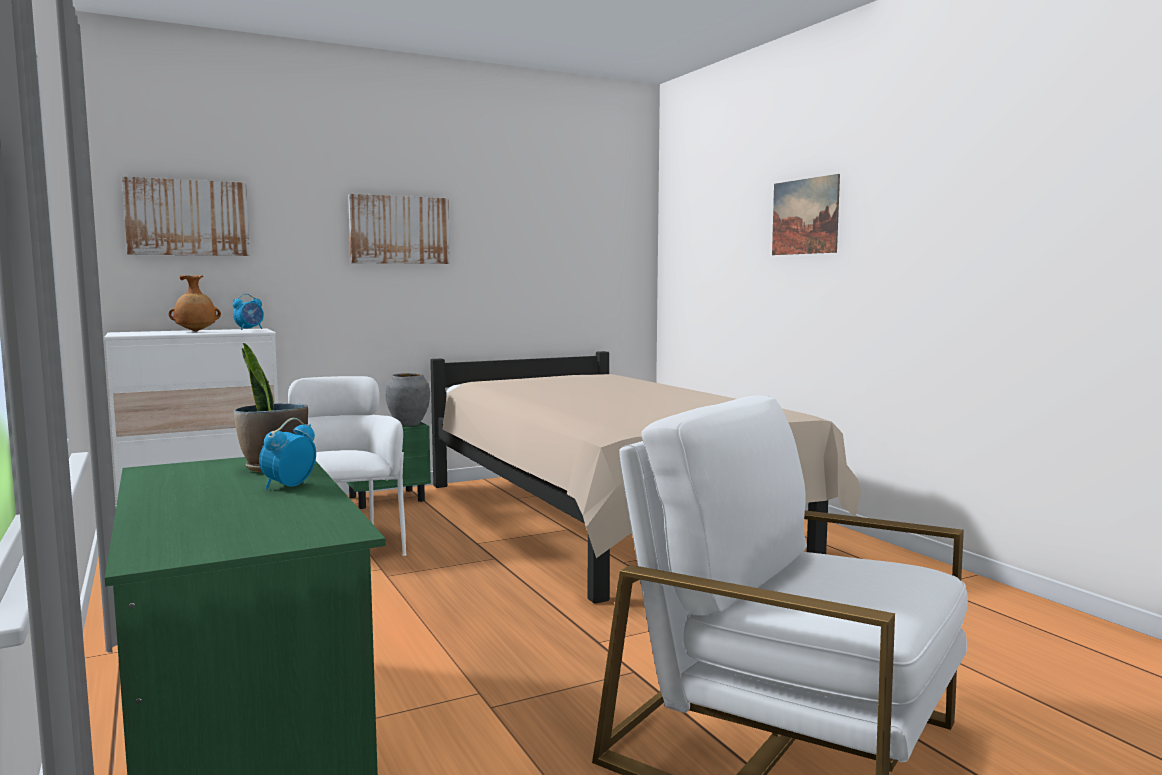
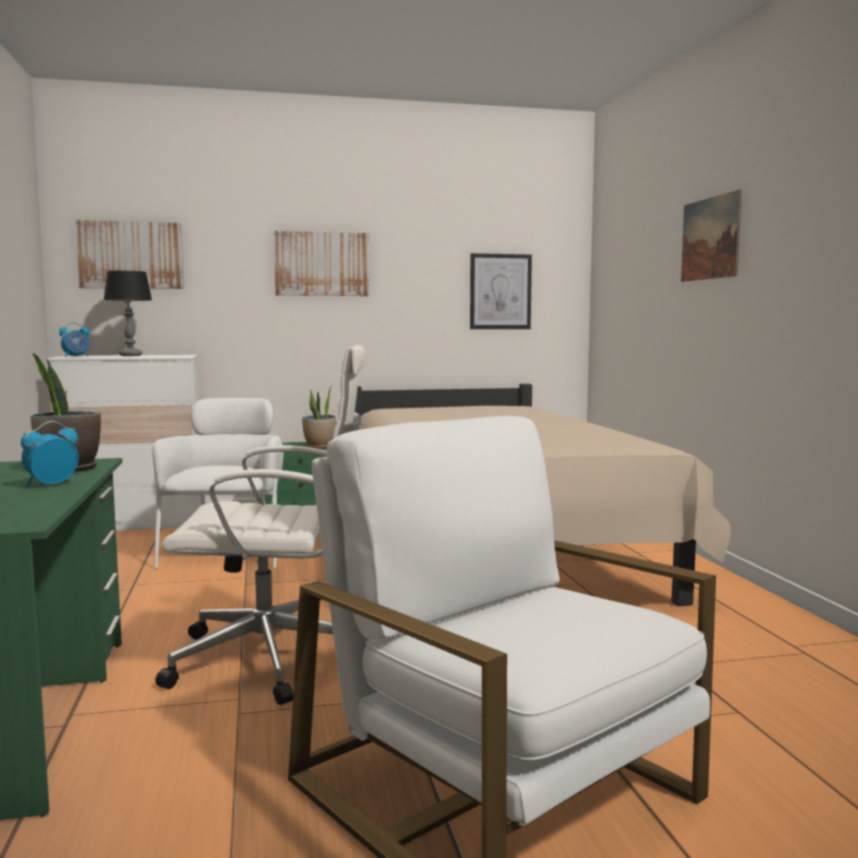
camera: 15 degrees right, 0 degrees up
(196, 331) = (130, 355): brown vase -> table lamp
(250, 329) = (180, 355): alarm clock -> alarm clock (76, 356)
(408, 424) = (319, 447): grey vase -> potted plant
(482, 649) = (274, 659): none -> white office chair
(576, 259) = (500, 291): none -> picture

